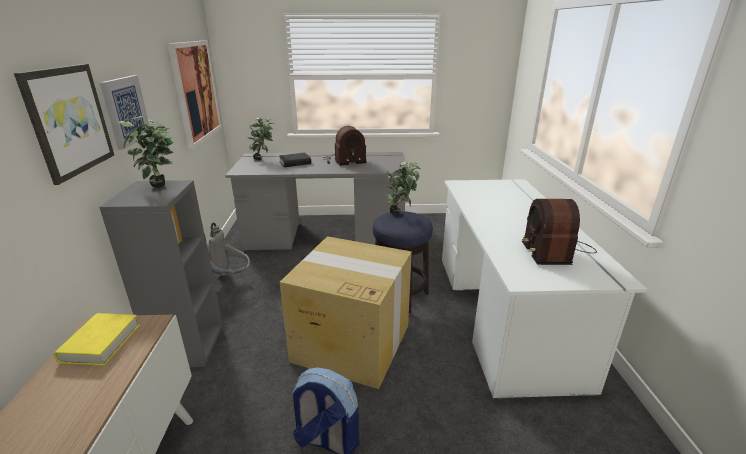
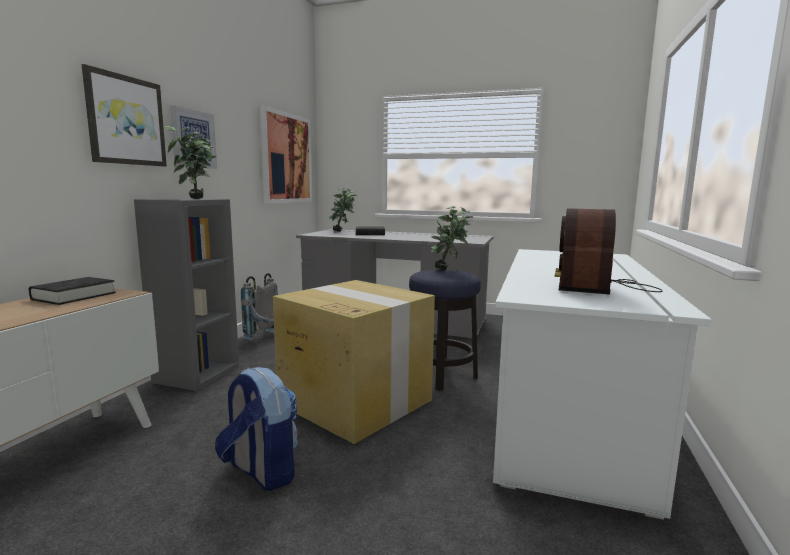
camera: 20 degrees right, 15 degrees down
(101, 343) = (74, 296): yellow book -> black book
(343, 161) = (420, 236): radio -> none

